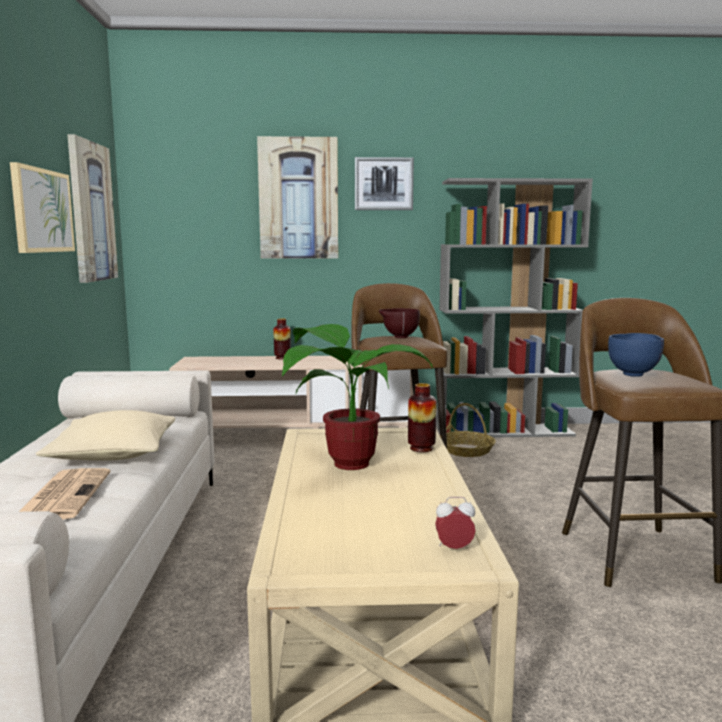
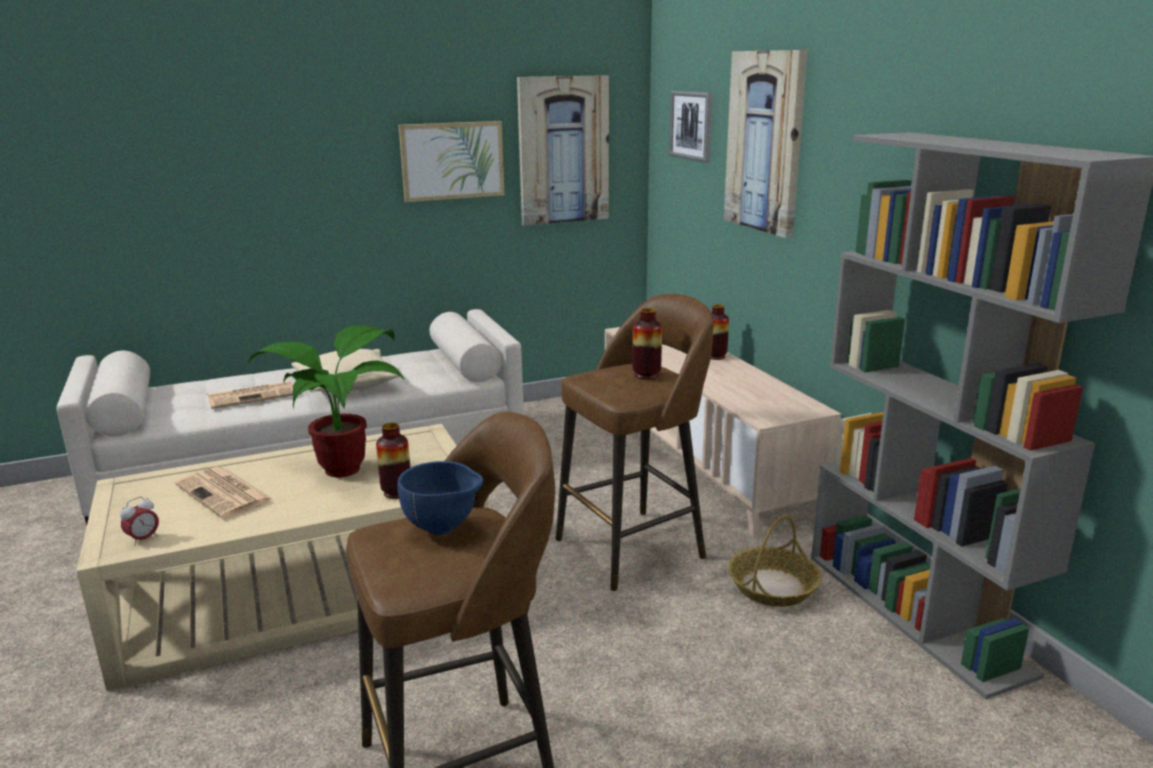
camera: 70 degrees right, 10 degrees up
(364, 510) = (225, 493): none -> newspaper
(383, 184) = (849, 128): picture -> picture (692, 125)
(398, 337) = (646, 375): brown bowl -> vase
(454, 548) = (143, 539): alarm clock -> alarm clock turned 60 degrees clockwise

